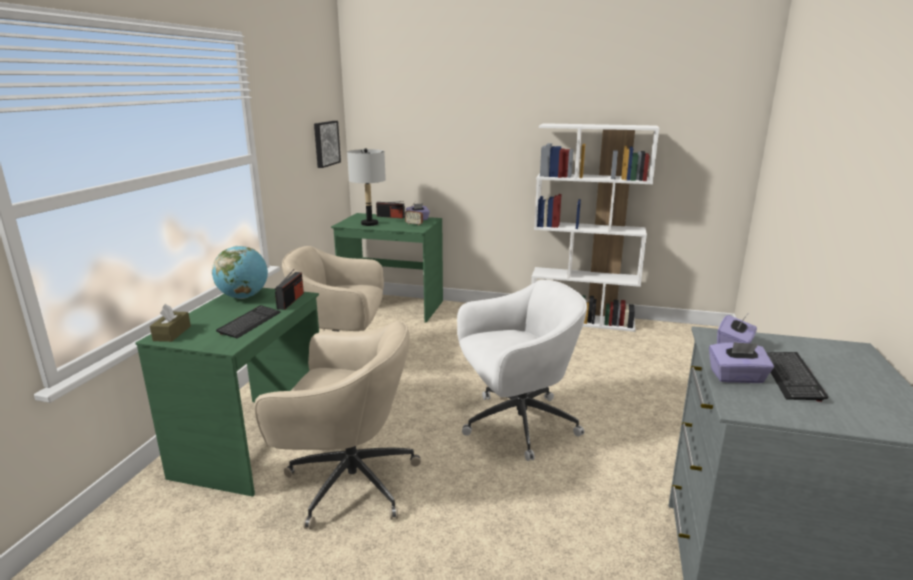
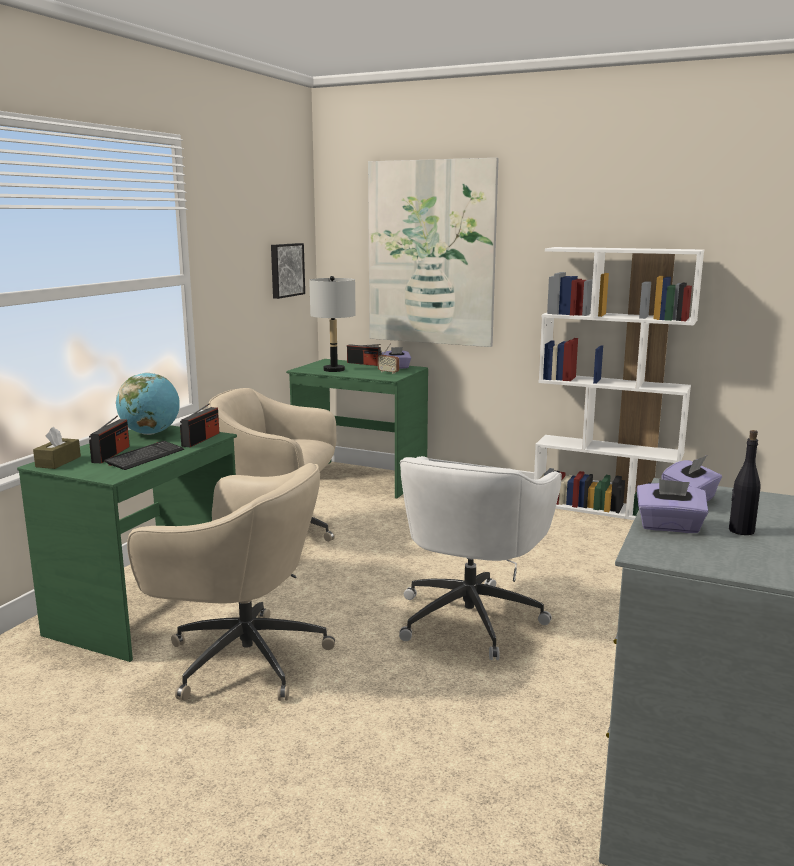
camera: 10 degrees right, 5 degrees down
(217, 322) = (111, 454): none -> radio
(442, 128) = (431, 253): none -> picture
(516, 424) = (471, 617): white office chair -> white office chair turned 120 degrees clockwise
(791, 377) = (741, 531): keyboard -> black bottle

